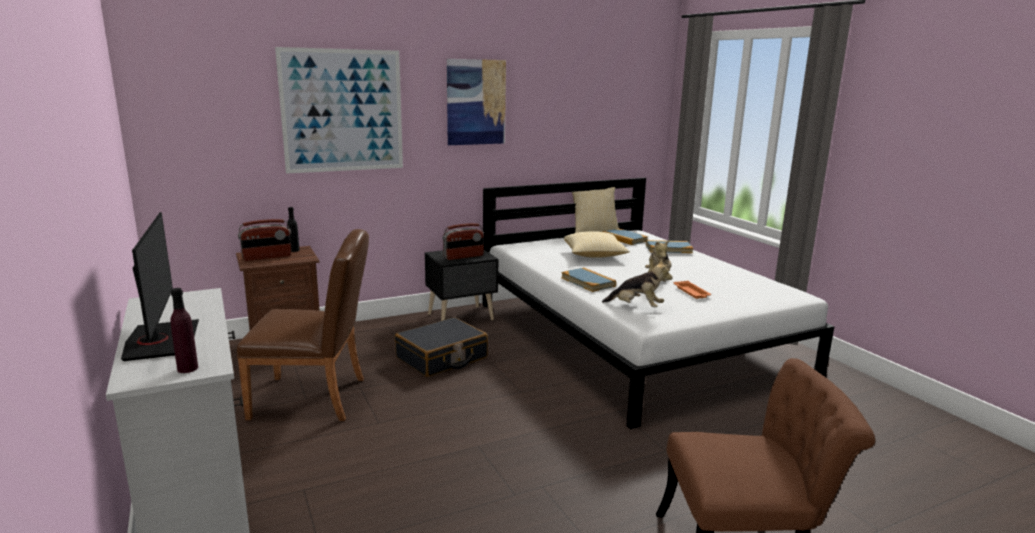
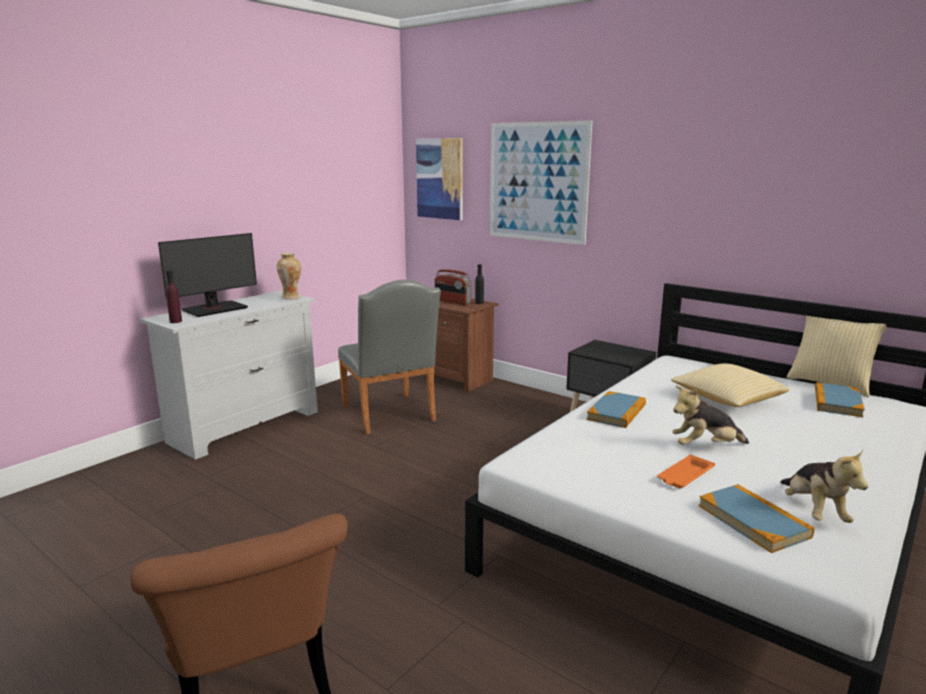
camera: 65 degrees right, 0 degrees up
(192, 297) = (291, 298): none -> vase
(317, 398) = (390, 415): brown chair -> grey chair
(442, 358) = (508, 437): black suitcase -> none
(463, 256) = (609, 353): radio -> none
(476, 102) = (673, 178): picture -> picture (440, 178)
(636, 307) = (569, 449): plush toy -> plush toy (813, 511)
(668, 249) = (857, 435): book -> book (753, 521)

